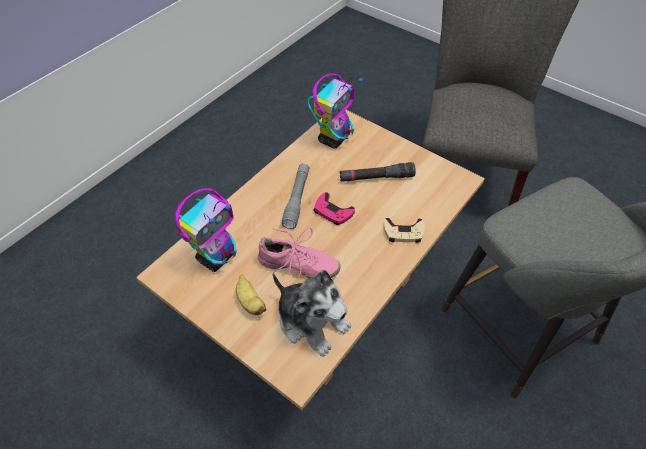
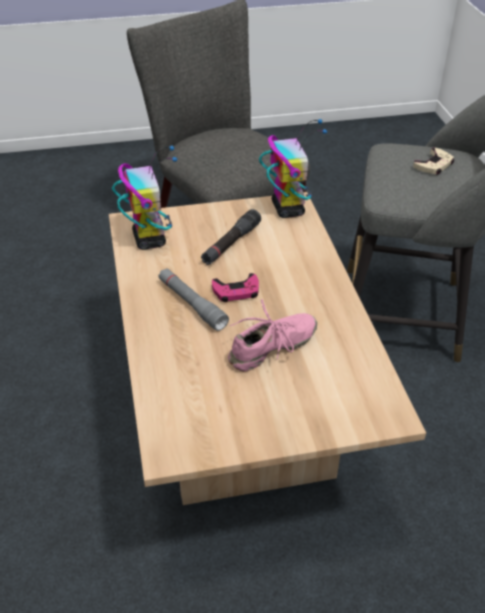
camera: 50 degrees left, 10 degrees down
(217, 256) = (194, 398): toy robot -> toy robot (287, 208)
(250, 302) = (278, 404): banana -> none
(312, 321) = (344, 374): plush toy -> none
(403, 233) = (310, 265): beige game controller -> beige game controller (434, 165)

